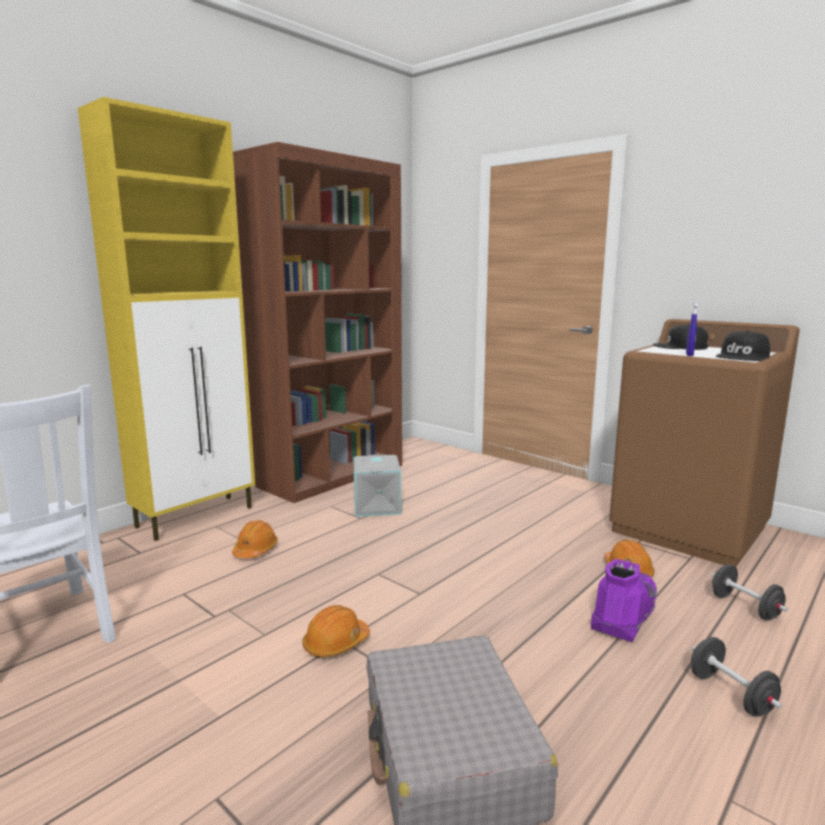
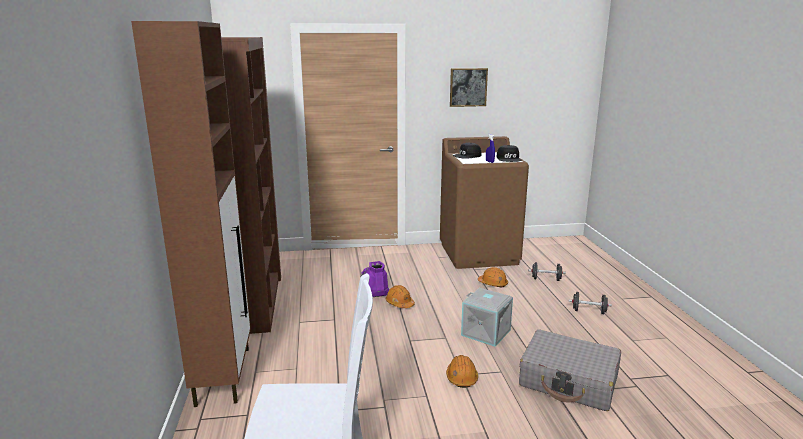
camera: 50 degrees left, 5 degrees up
(197, 516) = (224, 374): yellow cabinet -> brown cabinet
(255, 550) = (319, 368): orange hard hat -> orange hard hat (399, 303)
(378, 506) = (327, 308): grey storage box -> grey storage box (486, 332)
(624, 613) = (522, 302): purple boot -> purple boot (374, 287)
(728, 232) = (468, 87): none -> picture

